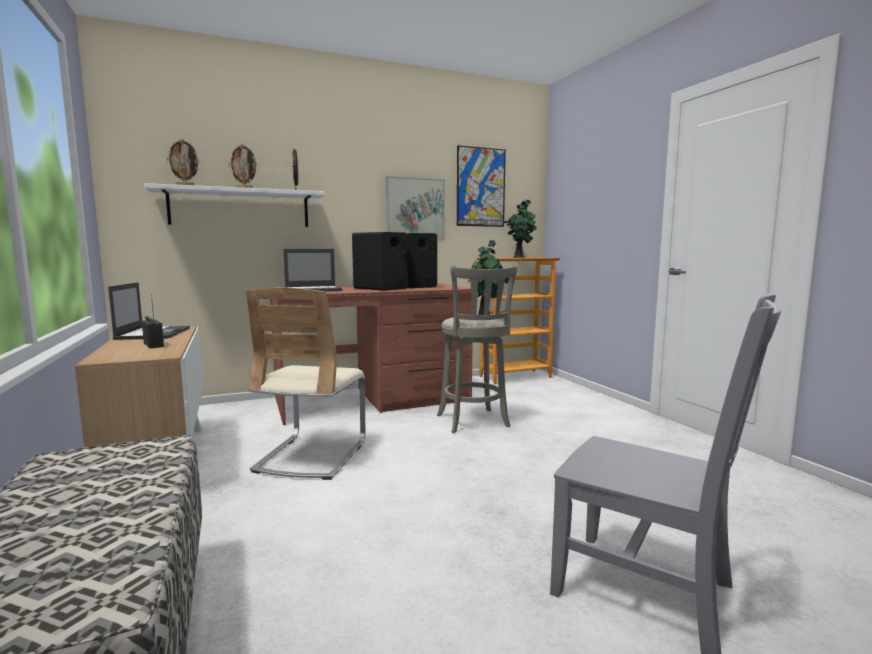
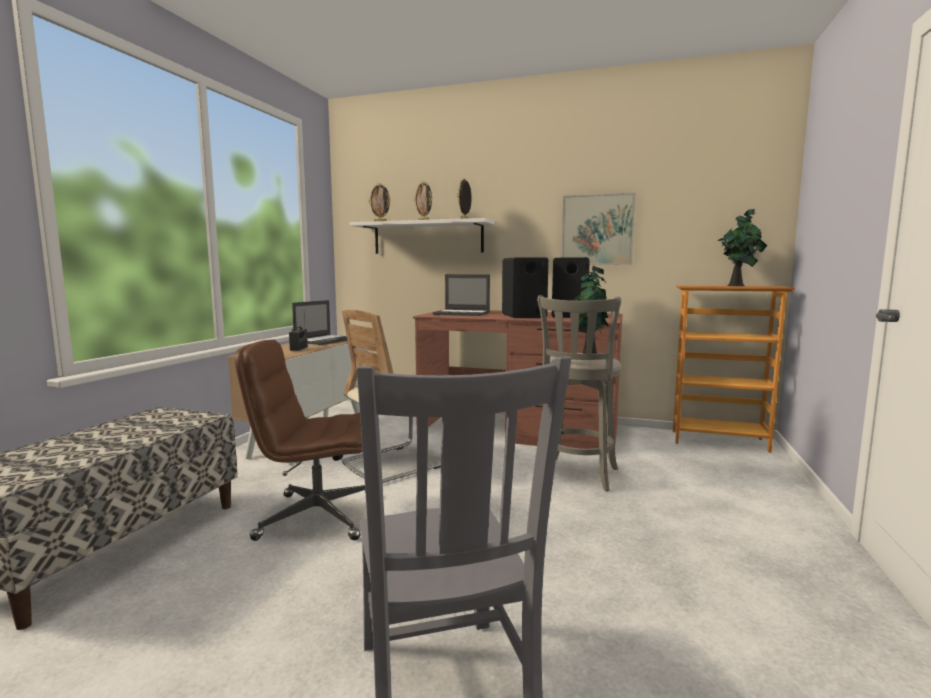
camera: 40 degrees right, 0 degrees up
(321, 527) = (316, 516): none -> brown office chair
(480, 187) = (688, 197): picture -> none

